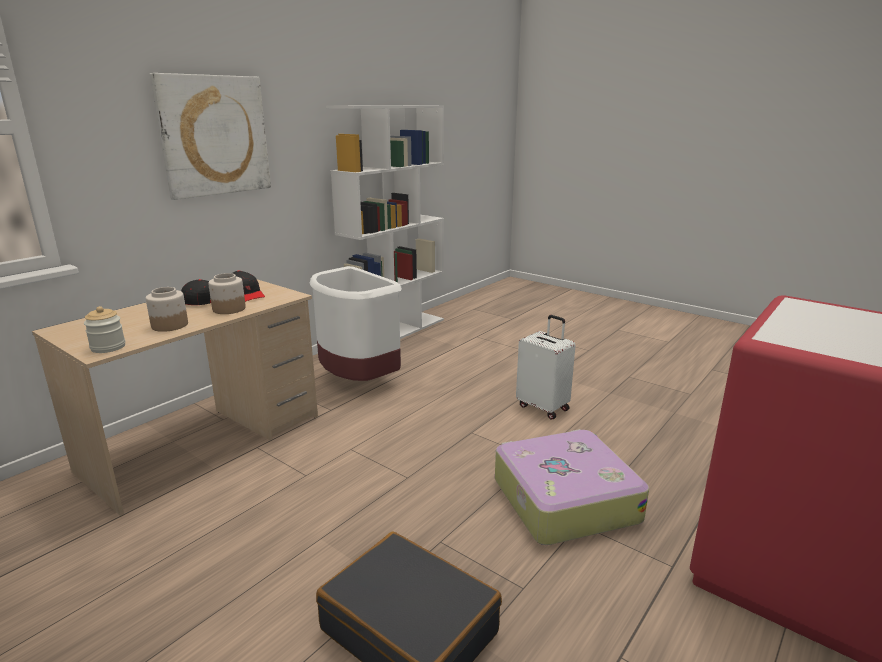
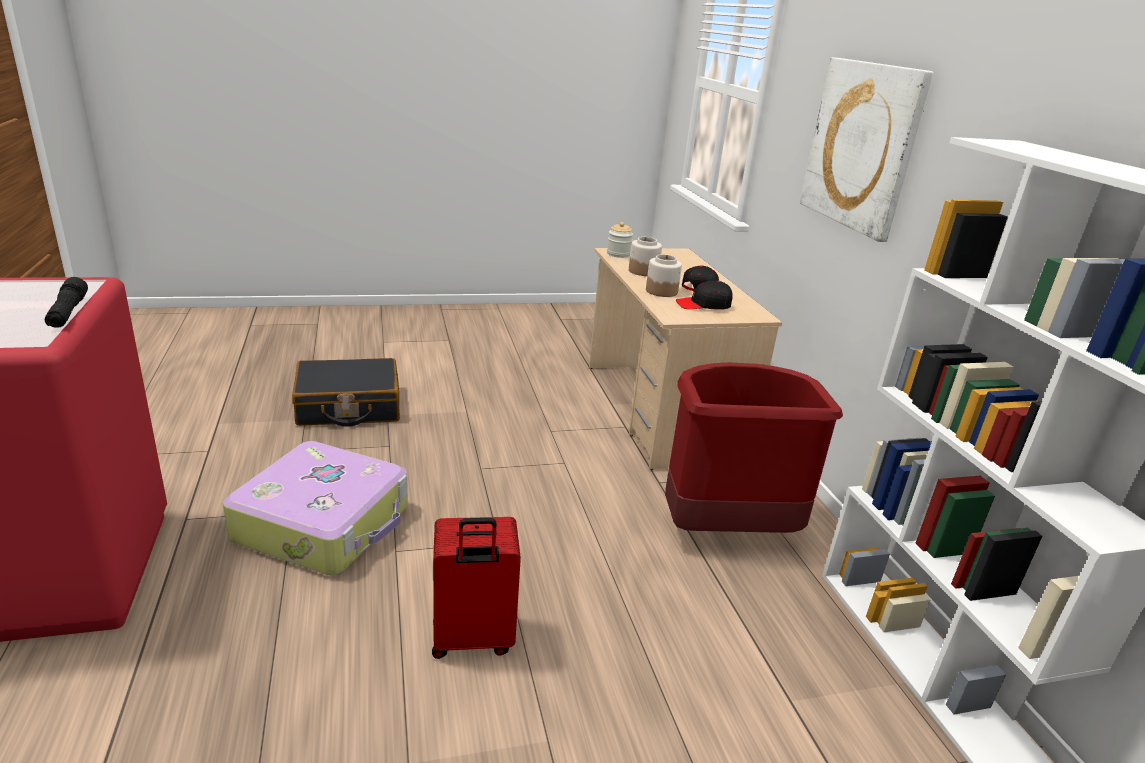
camera: 125 degrees right, 5 degrees up
(358, 380) = (724, 529): white trash can -> red trash can
(543, 407) = (472, 640): white suitcase -> red suitcase
(778, 314) = (68, 312): none -> black flashlight

